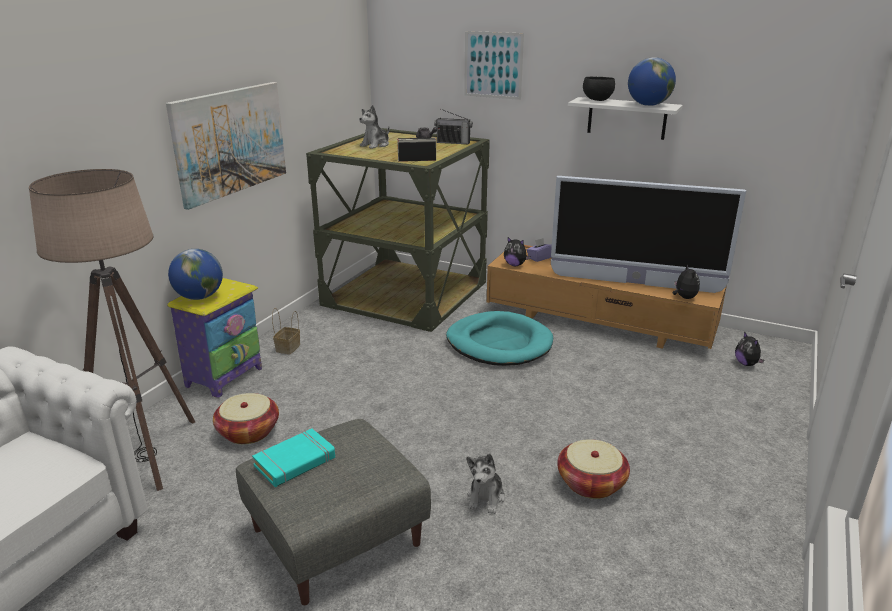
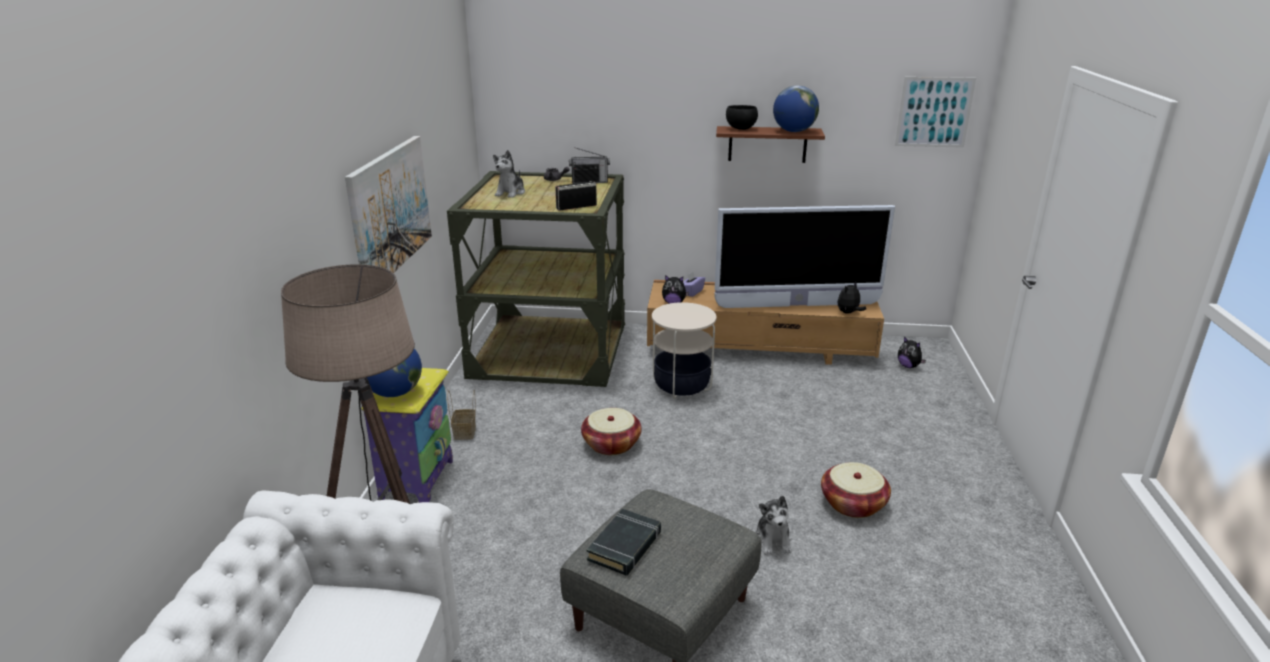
camera: 20 degrees left, 0 degrees up
(248, 432) = (490, 532): basket -> basket (611, 444)
(295, 462) = (625, 546): turquoise book -> black book
(493, 65) = (623, 97): picture -> picture (934, 112)
(499, 343) = (681, 386): turquoise dog bed -> beige side table
(626, 118) = (767, 144): white shelf -> brown shelf
(684, 297) = (848, 313): plush toy -> plush toy turned 105 degrees counterclockwise

